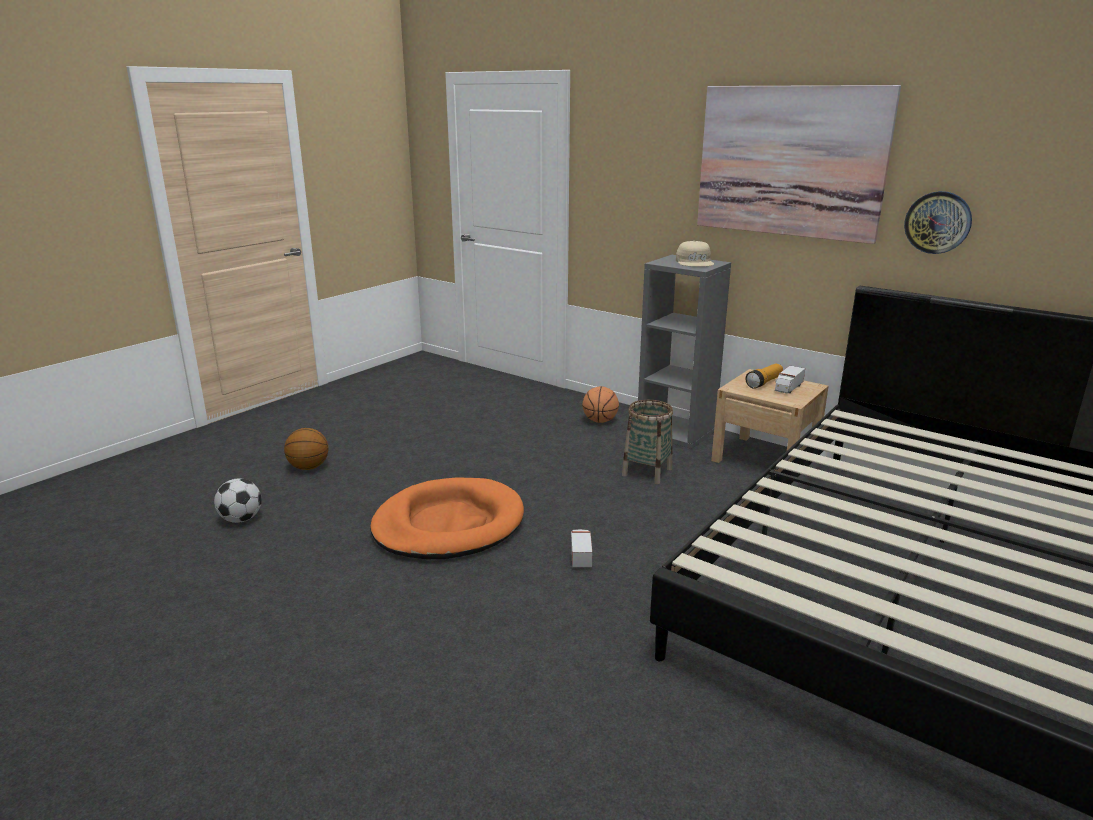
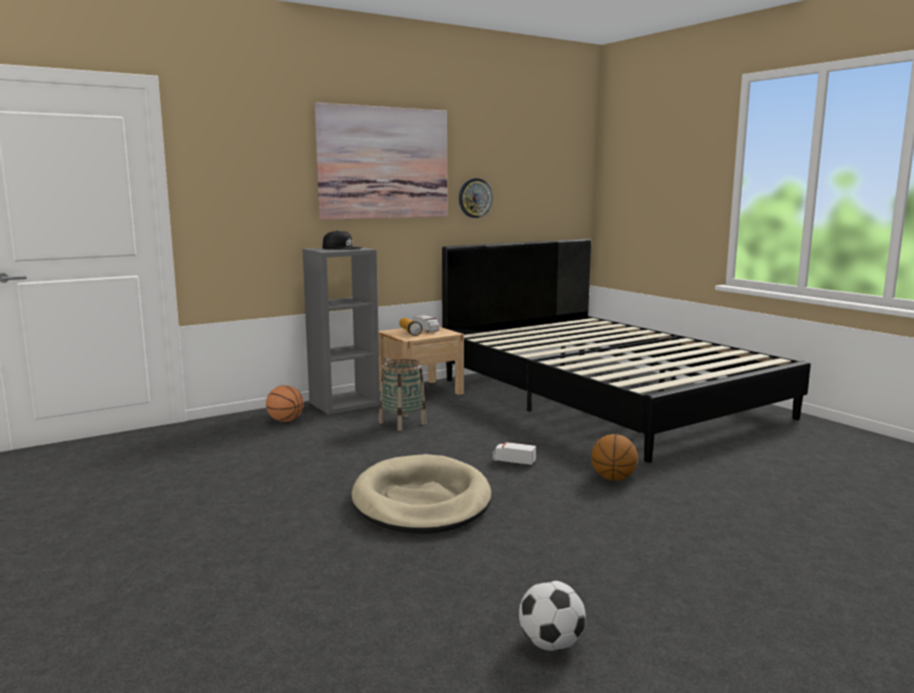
camera: 70 degrees left, 10 degrees down
(241, 519) = (293, 616): football -> football (550, 644)
(308, 467) = (192, 564): basketball -> basketball (613, 479)
(448, 524) = (421, 501): orange dog bed -> beige dog bed
(695, 262) = (342, 248): beige cap -> black cap

